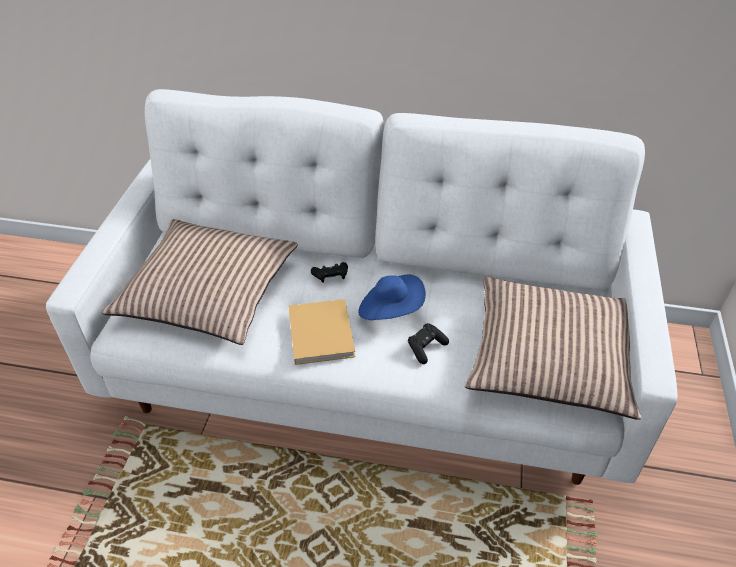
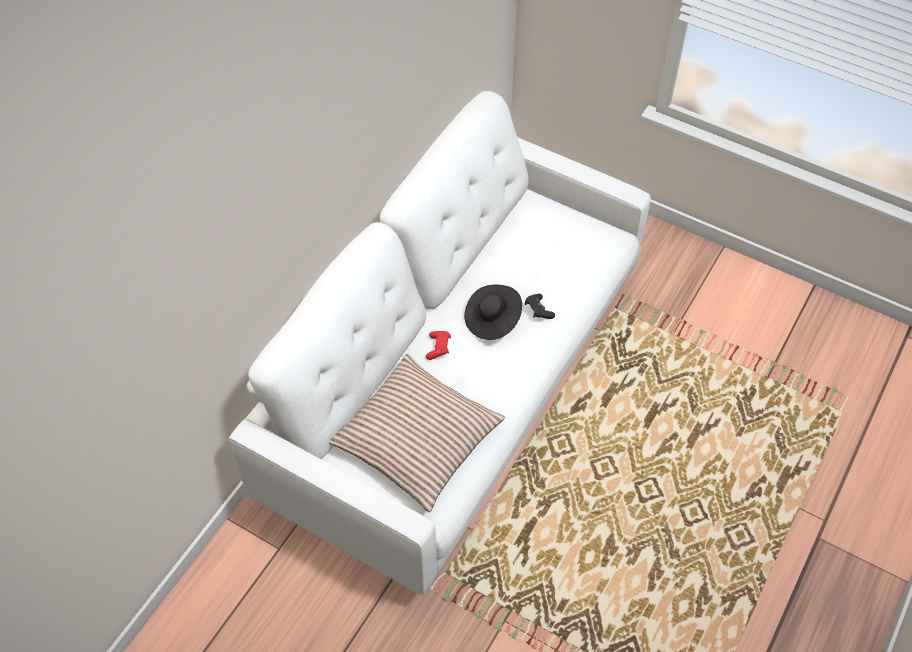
camera: 70 degrees left, 10 degrees up
(320, 331) = (496, 370): beige book -> none
(331, 277) = (438, 348): black game controller -> red game controller
(391, 310) = (492, 320): blue hat -> black hat
(549, 357) = (572, 245): pillow -> none

